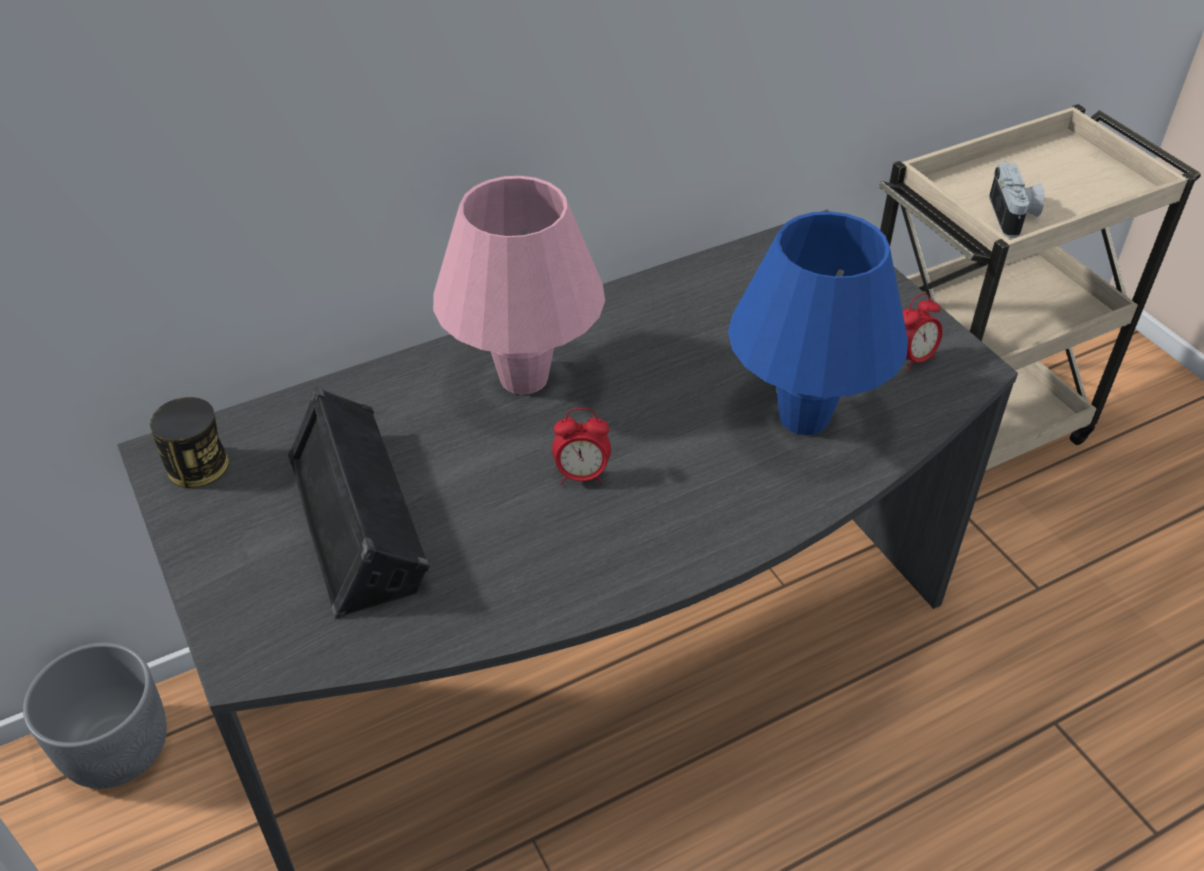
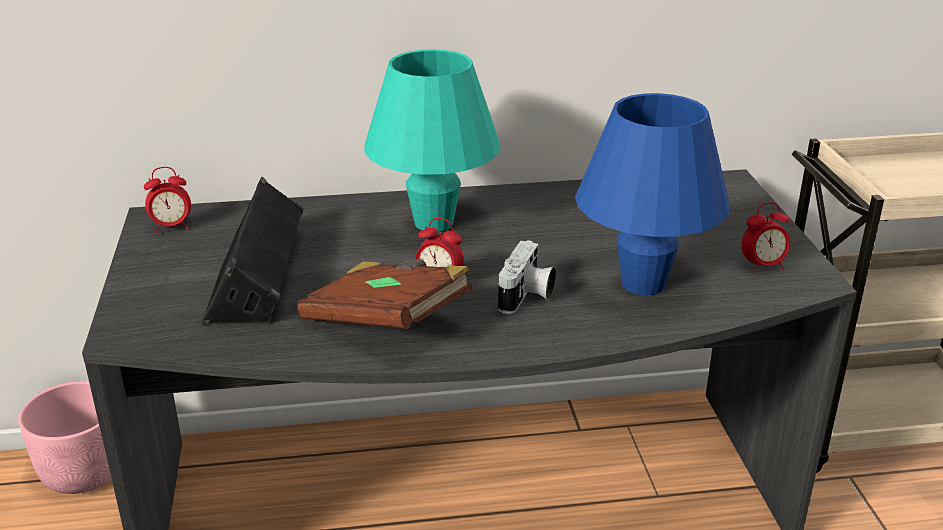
camera: 20 degrees right, 15 degrees down
(117, 747) = (84, 471): grey planter -> pink planter
(198, 466) = (171, 227): can -> alarm clock
(524, 378) = (434, 222): pink table lamp -> turquoise table lamp
(554, 551) = (386, 321): none -> brown book
(1014, 216) = (908, 191): camera -> camera (527, 296)

